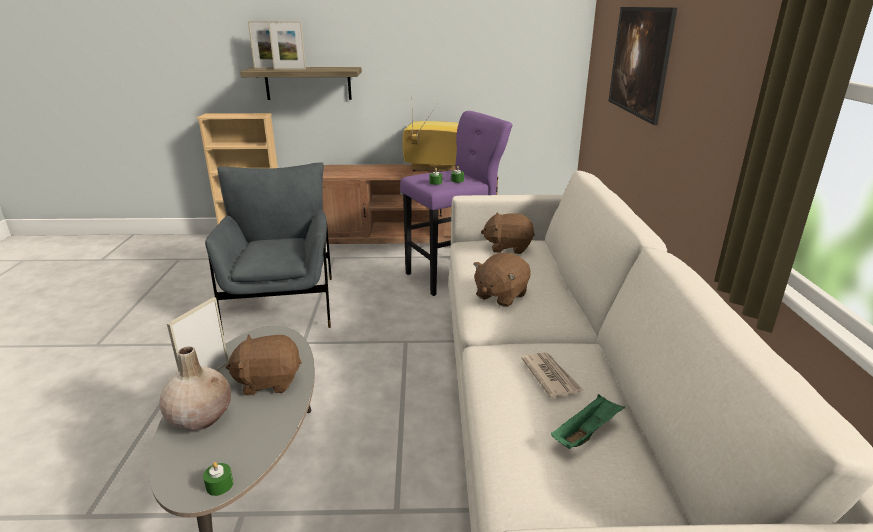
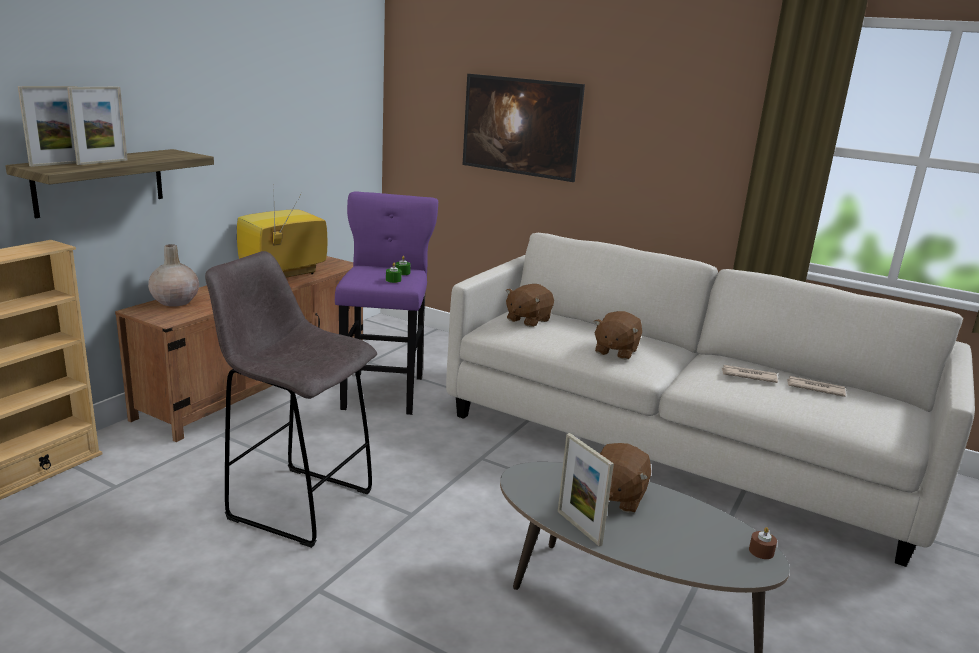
camera: 60 degrees left, 5 degrees down
(201, 417) = (653, 543): beige vase -> beige vase (175, 302)
(219, 485) = (761, 551): green candle -> brown candle
(282, 304) = (297, 503): grey armchair -> grey stool
(500, 295) = (615, 351): brown plush toy -> brown plush toy turned 45 degrees clockwise
(586, 432) = (814, 388): green tray -> newspaper

